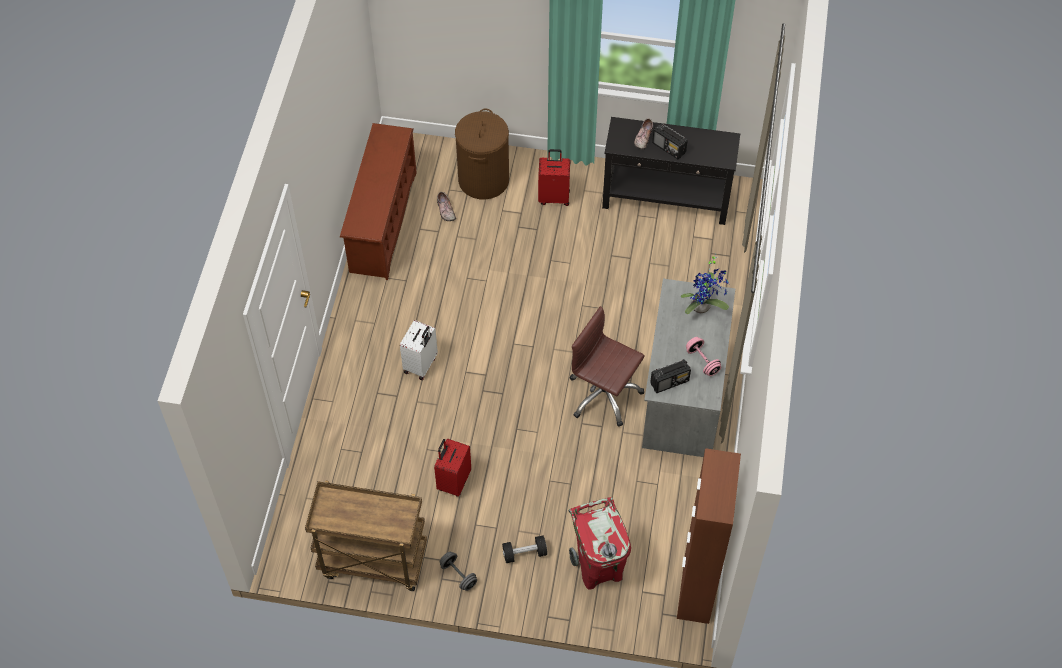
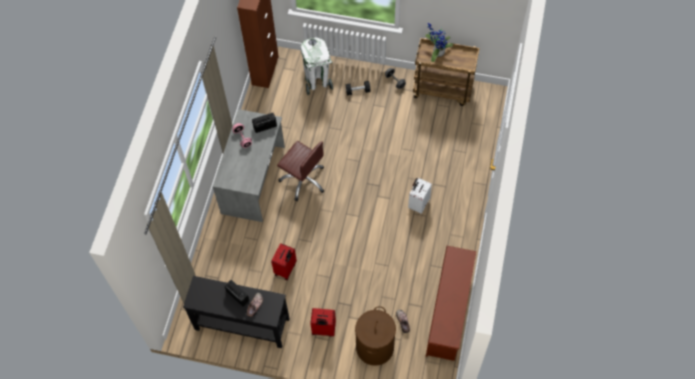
camera: 175 degrees left, 5 degrees up
(453, 481) = (397, 131): red suitcase -> red suitcase (286, 269)
(598, 569) = (317, 82): red trash can -> white trash can
(703, 307) = (235, 174): potted plant -> potted plant (437, 52)

